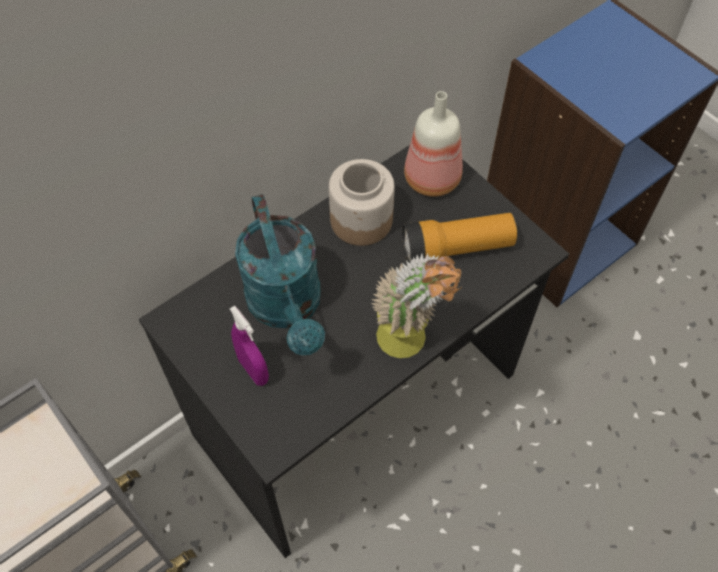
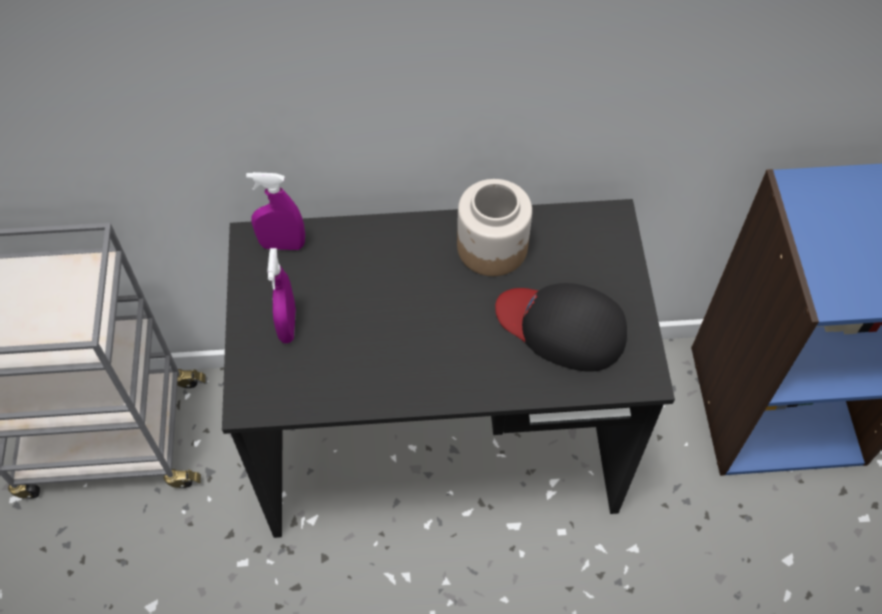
camera: 35 degrees right, 0 degrees up
(198, 311) = (282, 245): none -> purple spray bottle
(288, 308) = (361, 288): turquoise watering can -> none
(410, 345) = (443, 389): potted plant -> none
(434, 178) = (596, 247): bottle -> none
(456, 249) = (562, 327): flashlight -> black cap

